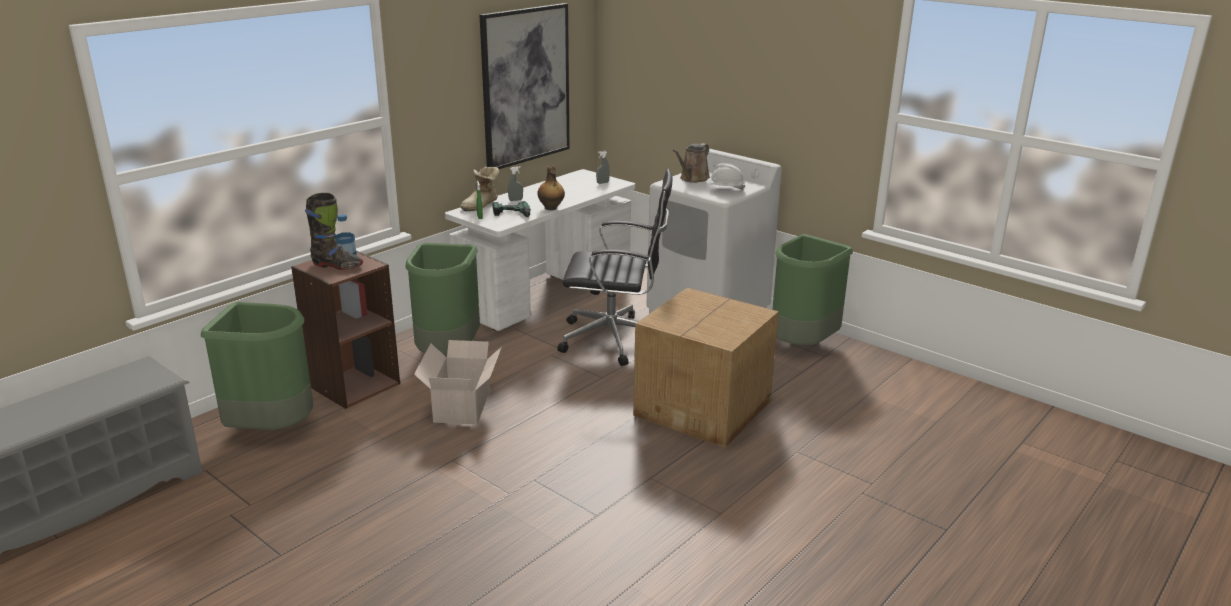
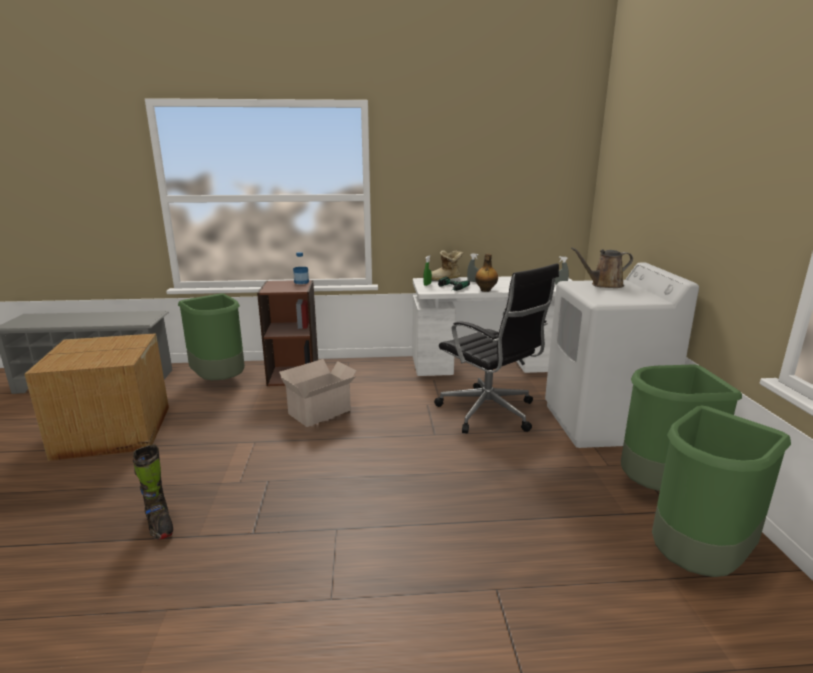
camera: 45 degrees right, 5 degrees down
(337, 266) = (284, 286): black boot -> black boot (159, 525)
(448, 354) = (369, 378): green trash can -> green trash can (696, 561)
(525, 86) = (508, 193): picture -> none
(705, 408) = (474, 497): cardboard box -> cardboard box (115, 432)
(724, 189) = (618, 296): white hard hat -> none

